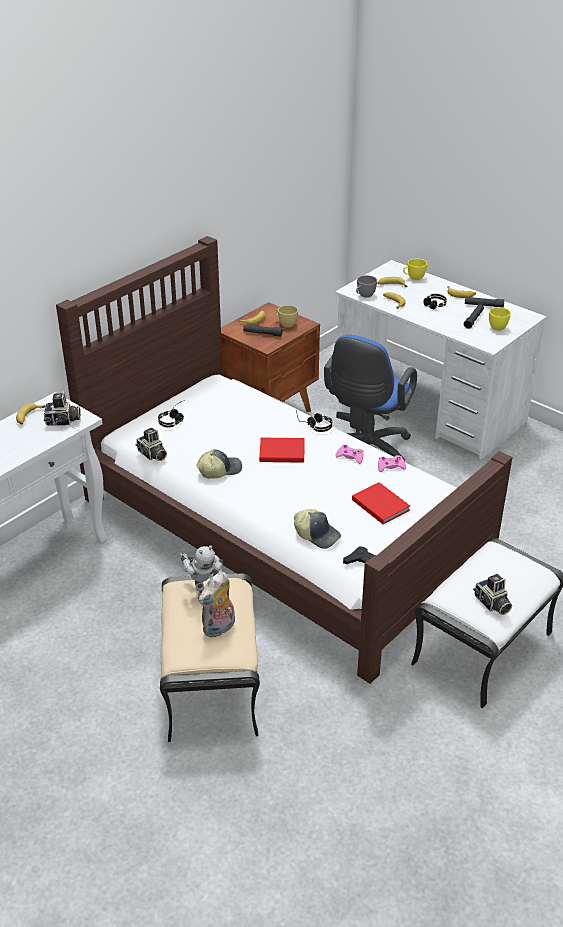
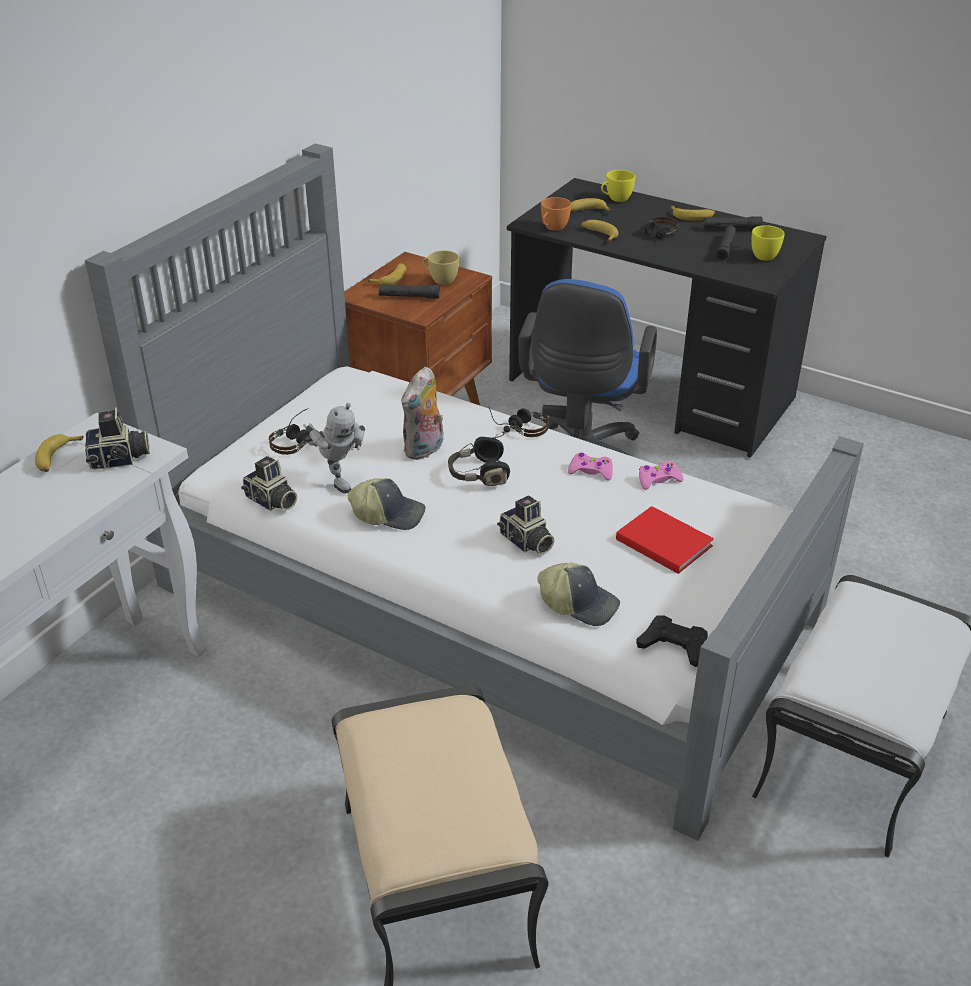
camera: 10 degrees left, 0 degrees up
(201, 591) = (409, 728): toy robot -> toy robot (337, 478)
(219, 470) = (388, 514): cap -> cap turned 45 degrees clockwise
(219, 628) = (458, 793): plush toy -> plush toy (425, 450)
(280, 451) = (479, 474): red book -> black headphones
(280, 530) = (483, 599): brown bed -> grey bed
(364, 295) = (553, 228): grey cup -> orange cup
(428, 407) = (650, 390): white desk -> black desk
(492, 604) = (893, 686): camera -> camera (526, 542)

